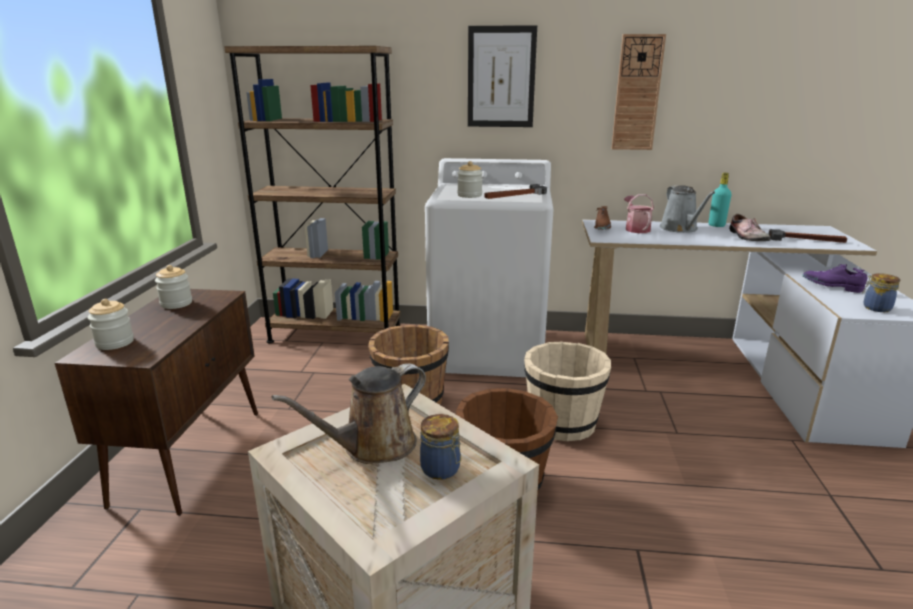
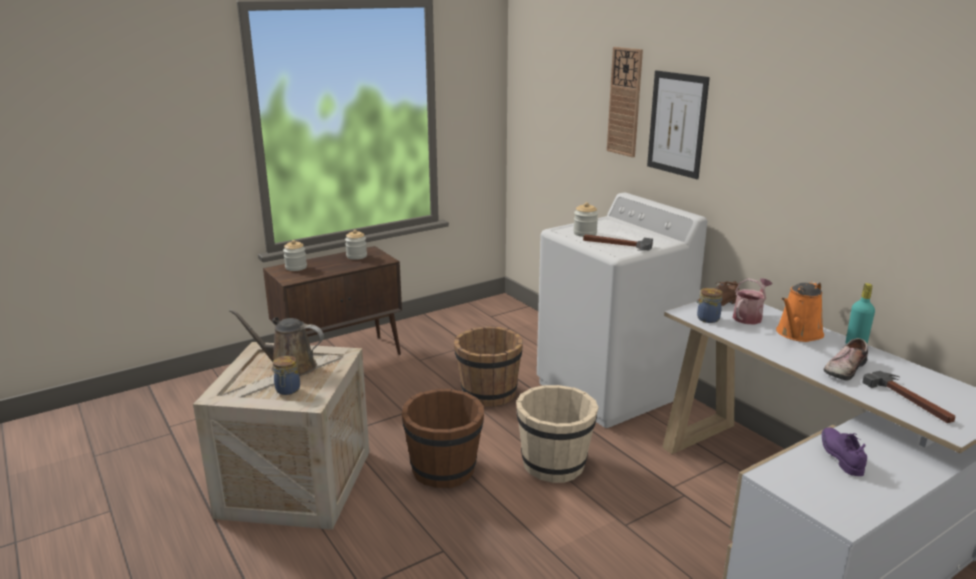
camera: 50 degrees right, 0 degrees up
(335, 334) = (528, 326): brown bookcase -> none
(637, 93) = (796, 165): wall clock -> wall clock (625, 102)
(680, 229) = (797, 334): grey watering can -> orange watering can
(875, 308) = (814, 490): jar -> jar (708, 318)

